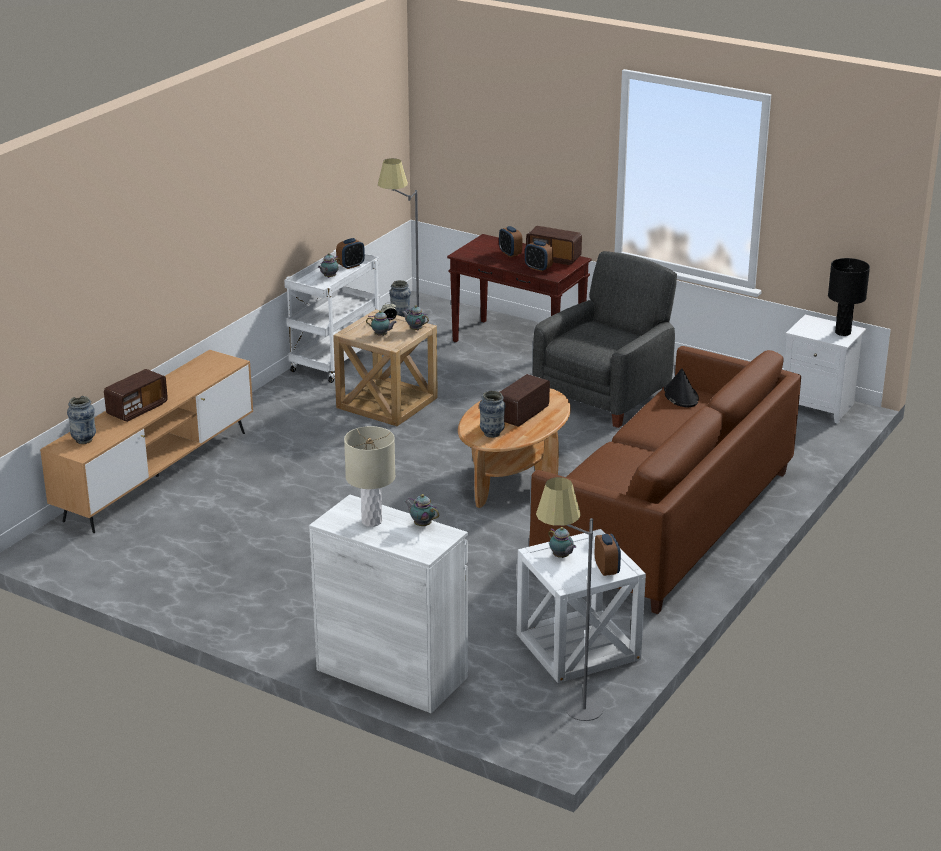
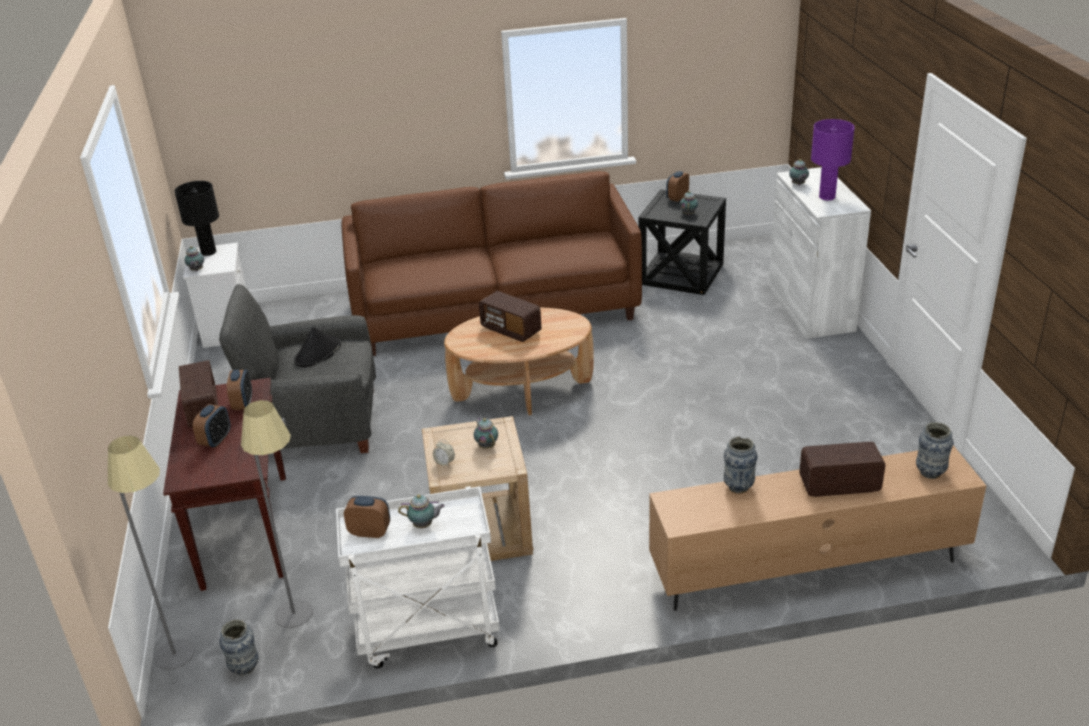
camera: 130 degrees left, 5 degrees up
(371, 521) = (827, 197): beige table lamp -> purple table lamp
(415, 329) = (448, 433): teapot -> teapot (196, 270)
(492, 434) = (561, 326): vase -> vase (738, 487)
(522, 414) = (511, 330): radio -> radio turned 45 degrees clockwise
(567, 712) = (740, 251): grey floor lamp -> grey floor lamp (187, 661)
(578, 647) = (681, 274): white side table -> black side table
(680, 396) = (396, 278): black hat -> black hat (318, 353)

